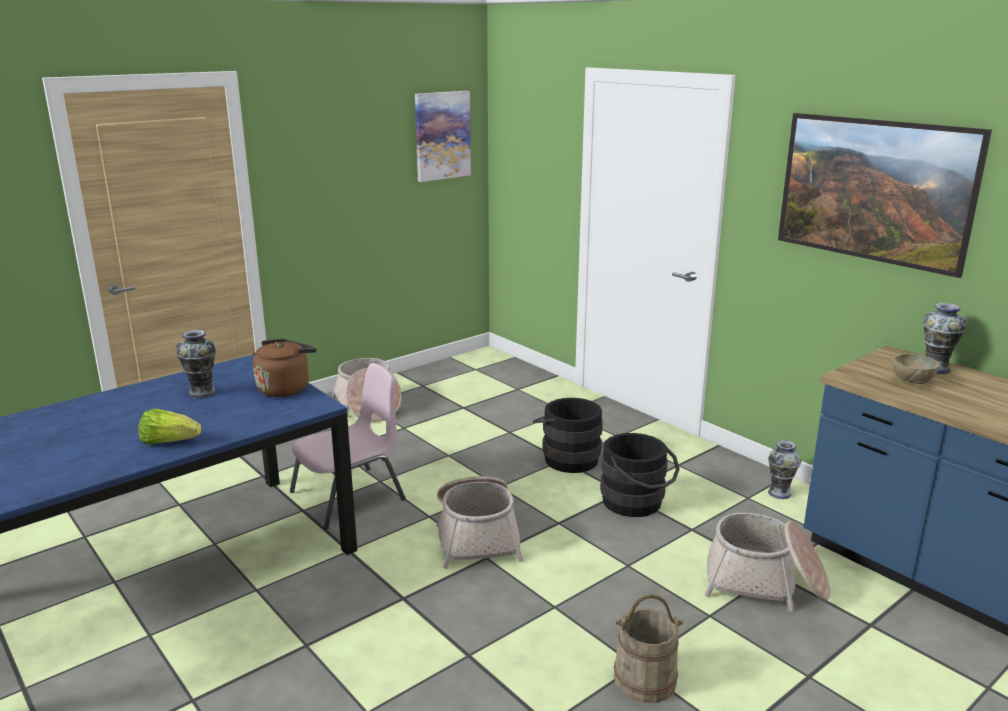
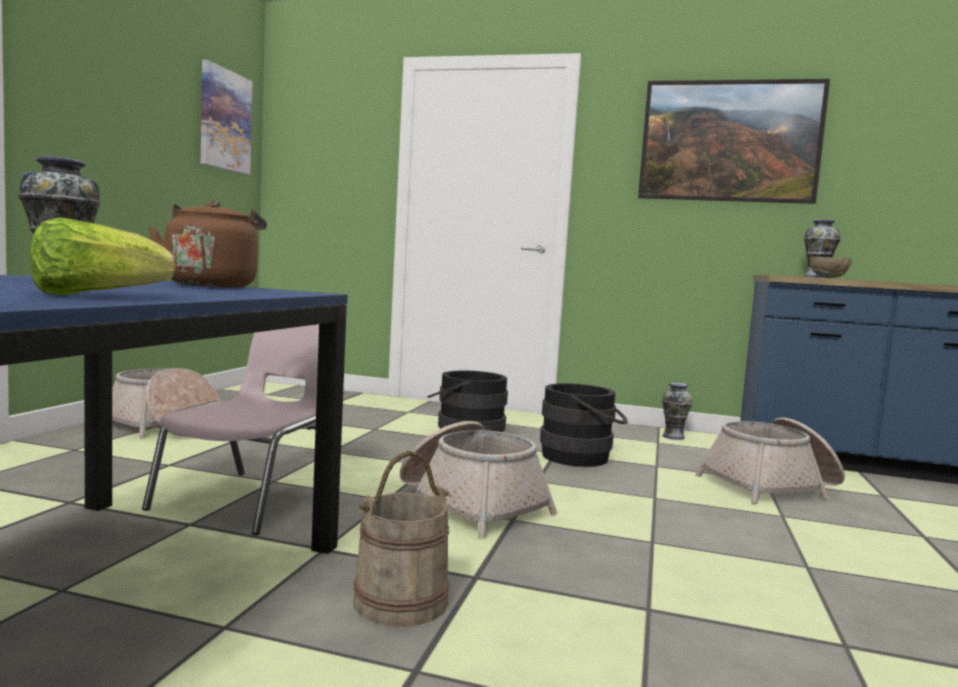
camera: 35 degrees left, 15 degrees down
(645, 679) = (835, 575): beige bucket -> beige bucket (400, 601)

